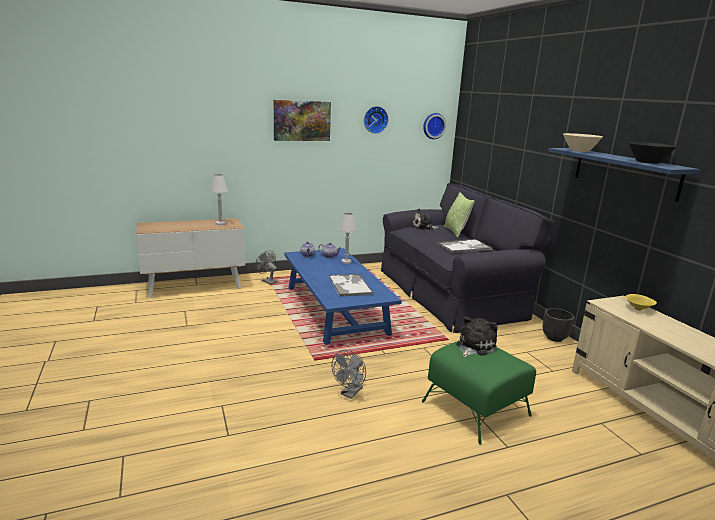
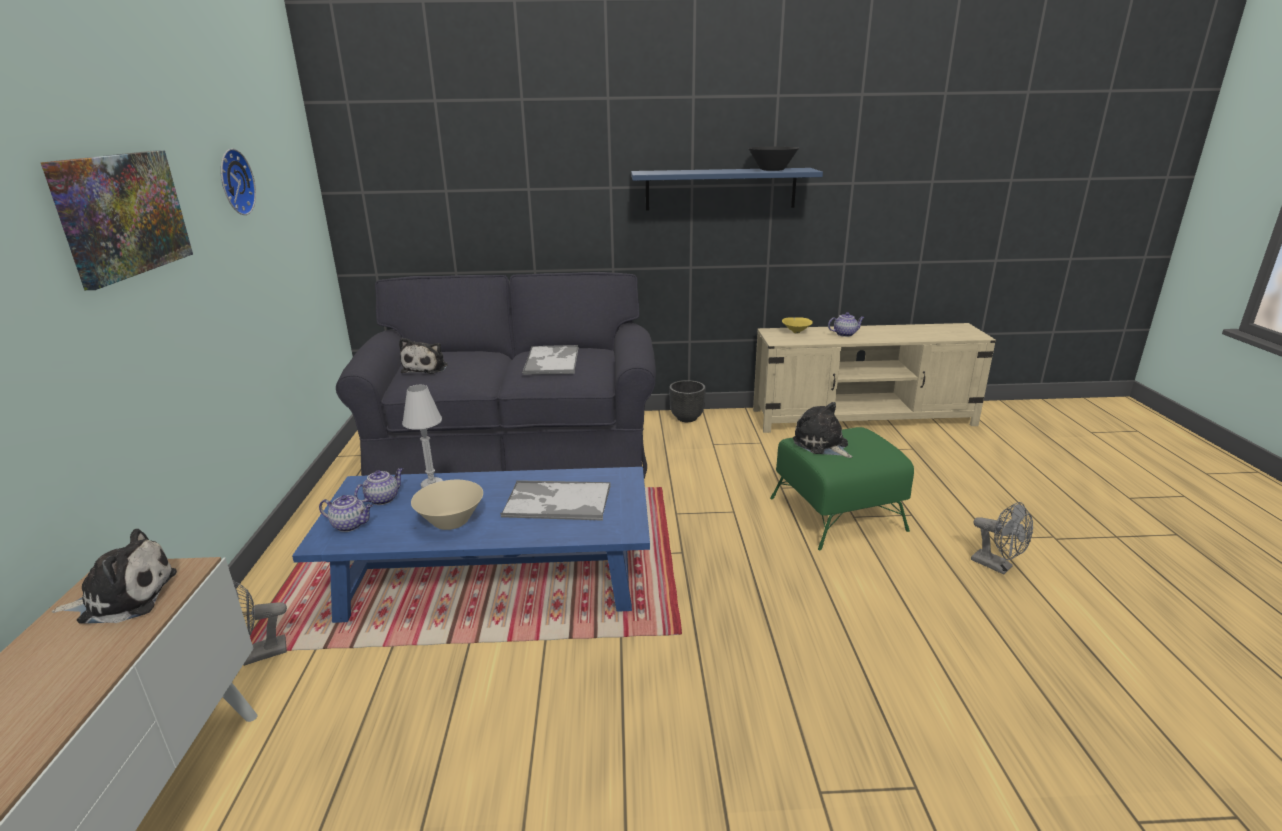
camera: 70 degrees left, 5 degrees up
(220, 223) = (123, 597): white table lamp -> plush toy
(350, 393) = (793, 612): grey fan -> grey fan (997, 566)
(433, 126) = (299, 178): wall clock -> none
(455, 231) = (468, 352): pillow -> none
(579, 151) = (670, 172): beige bowl -> beige bowl (451, 521)
(670, 329) = (845, 334): none -> teapot

